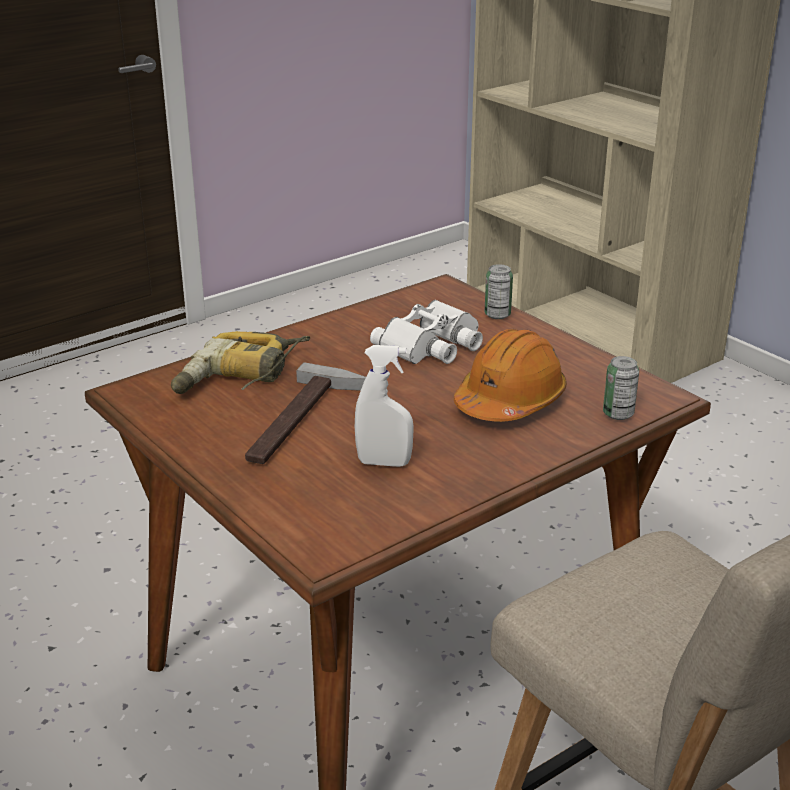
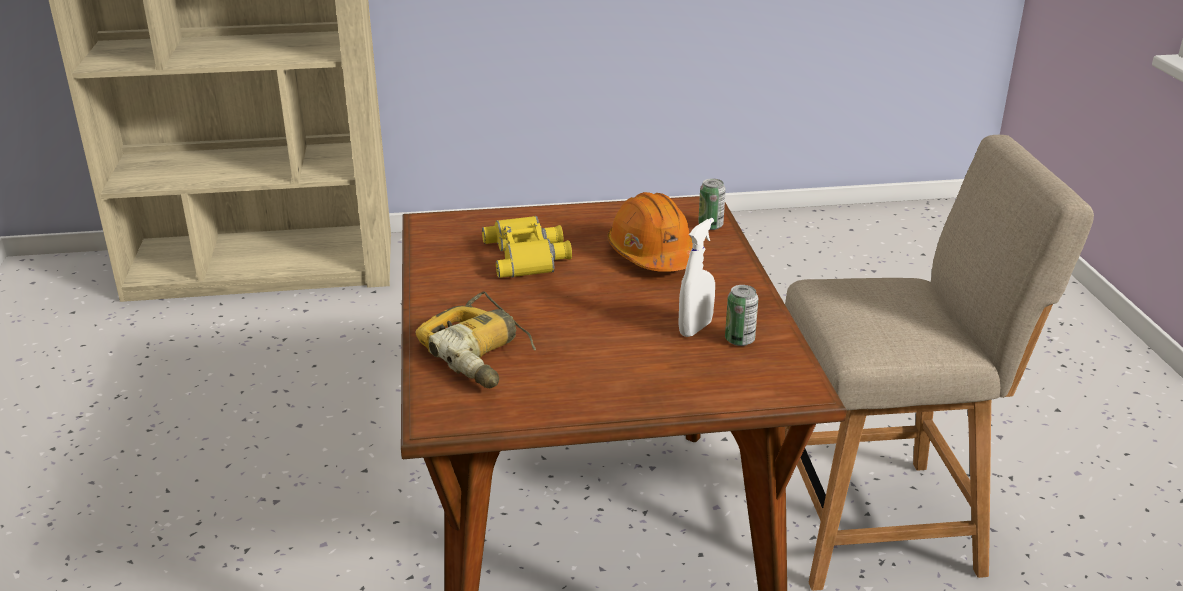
camera: 60 degrees left, 0 degrees up
(303, 421) = (594, 344): hammer -> none
(433, 344) = (529, 255): white binoculars -> yellow binoculars
(497, 315) = (511, 217): can -> can (739, 340)

